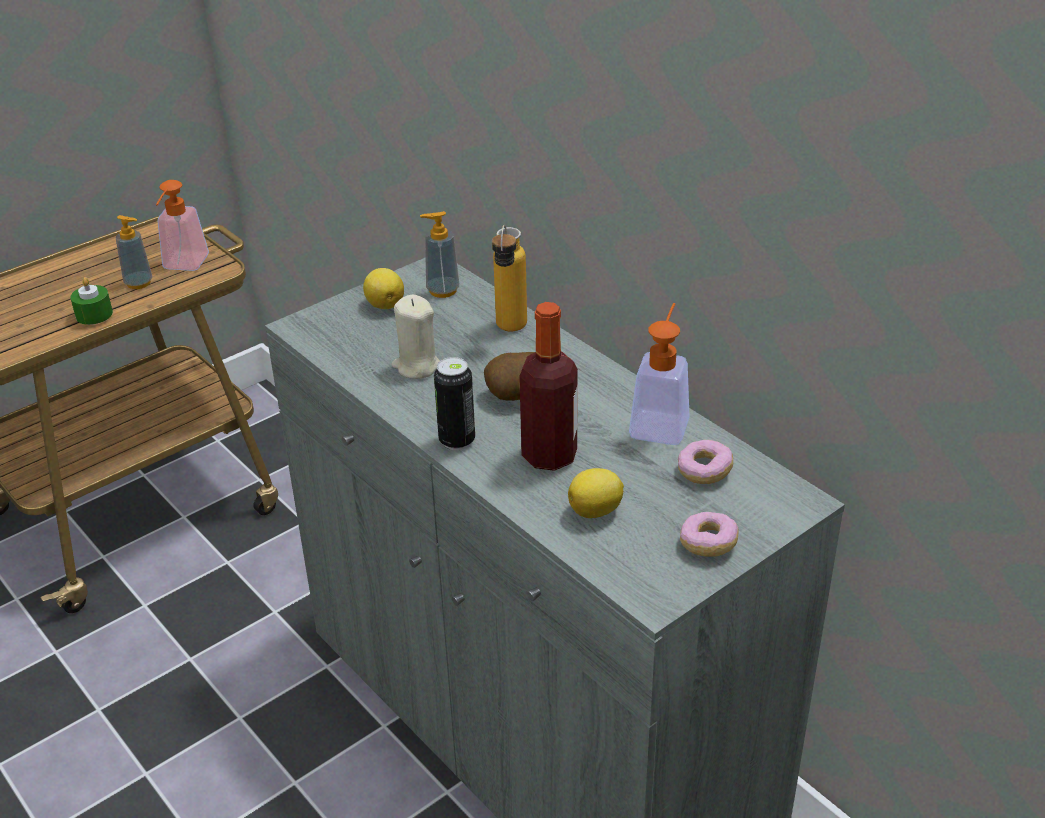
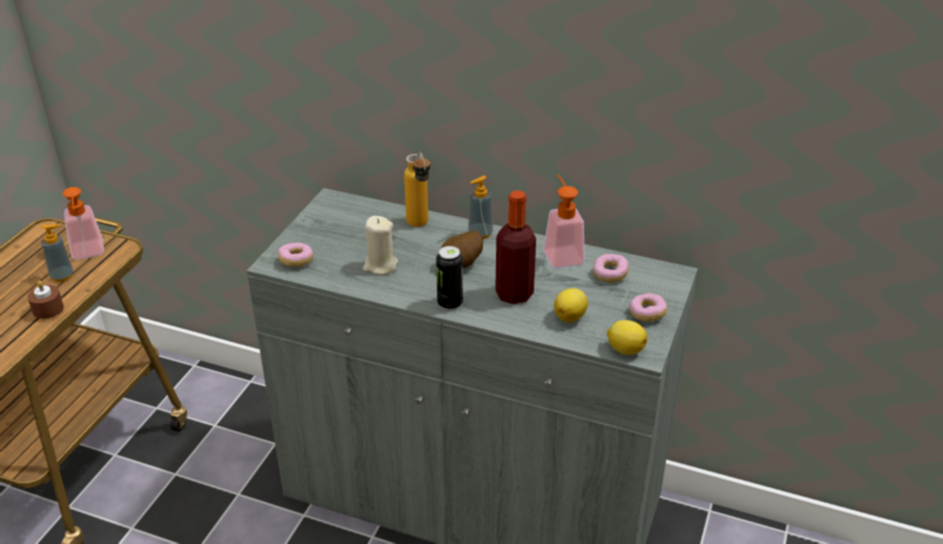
camera: 30 degrees left, 0 degrees up
(94, 314) = (48, 309): green candle -> brown candle
(327, 331) = (296, 261): none -> donut
(385, 304) = (320, 232): lemon -> lemon (624, 349)
(442, 290) = (351, 212): soap dispenser -> soap dispenser (480, 233)

